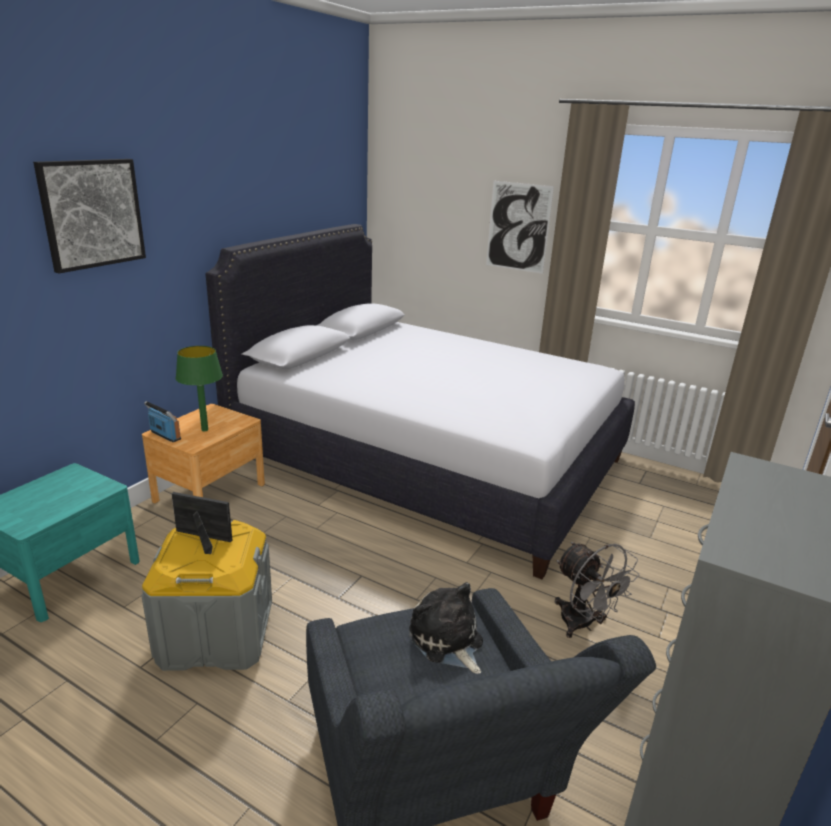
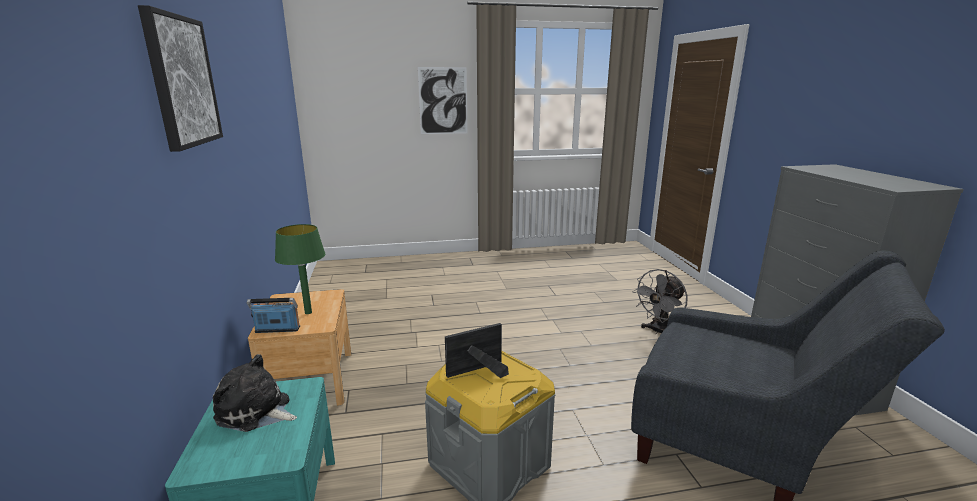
camera: 40 degrees left, 5 degrees down
(429, 461) = (446, 290): white bed -> none
(447, 641) = (708, 341): plush toy -> plush toy (256, 412)
(583, 625) = (658, 332): grey fan -> grey fan turned 120 degrees clockwise

